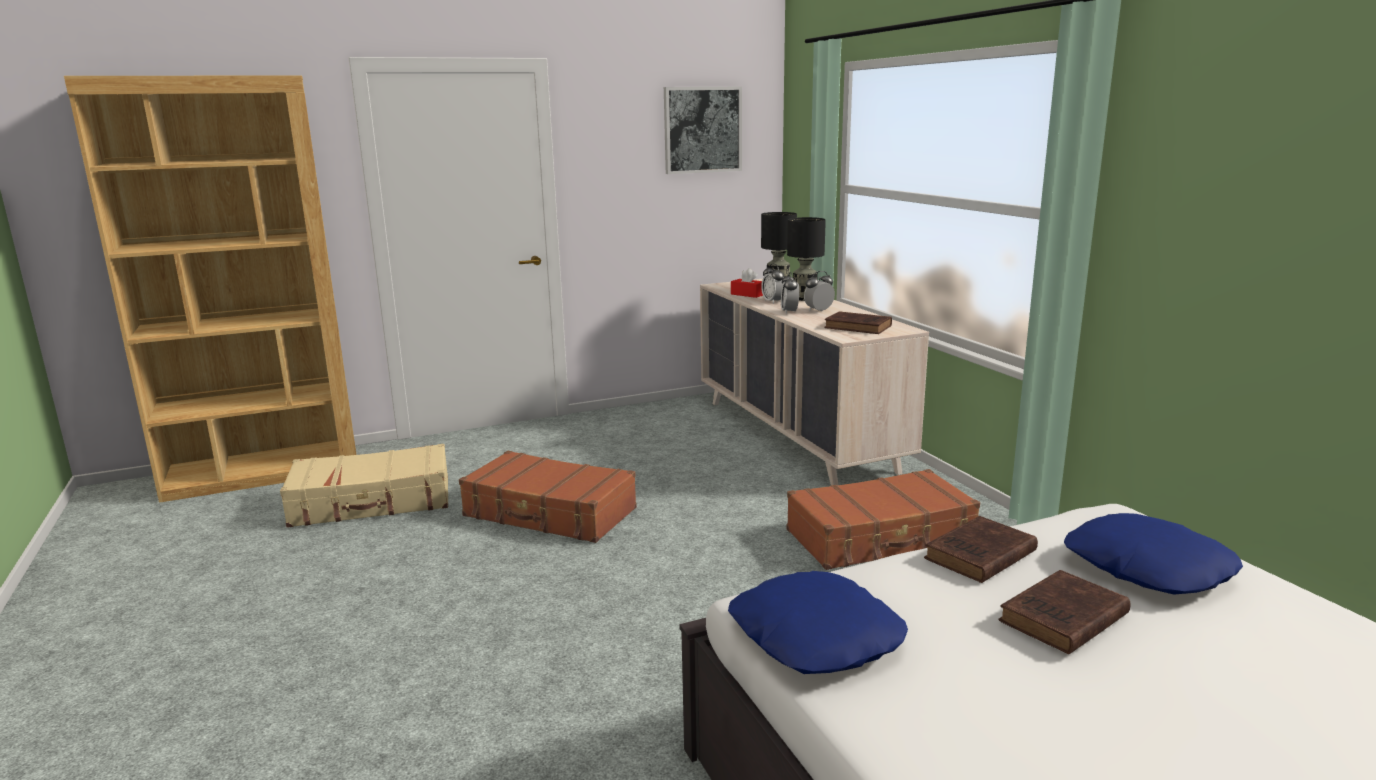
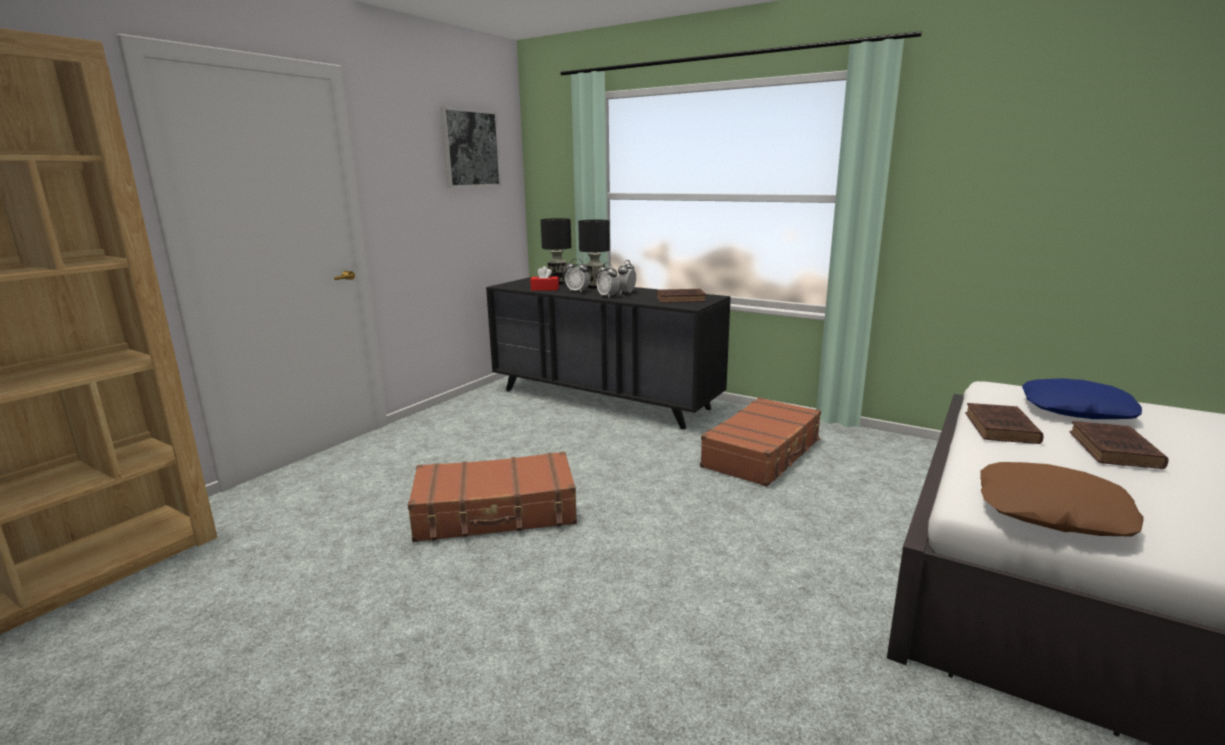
camera: 35 degrees left, 0 degrees up
(372, 502) = (283, 562): beige suitcase -> none
(797, 435) = (604, 399): beige dresser -> black dresser
(814, 637) = (1052, 512): blue pillow -> brown pillow

